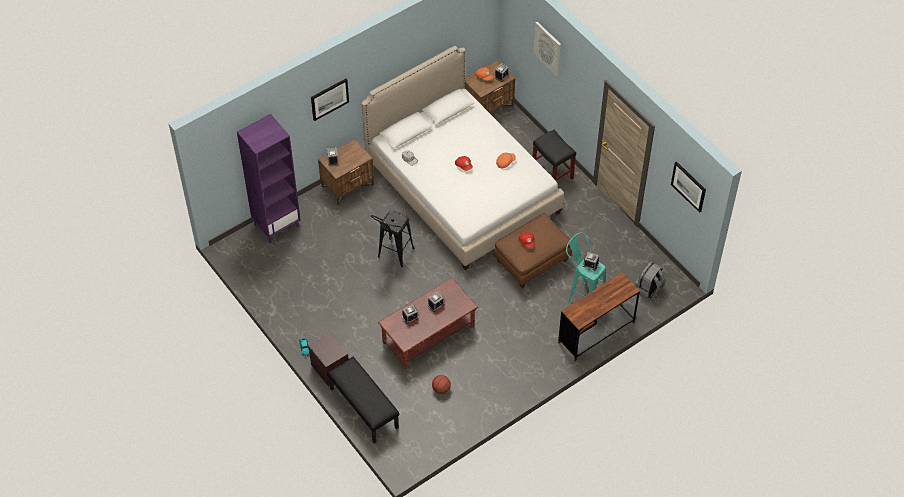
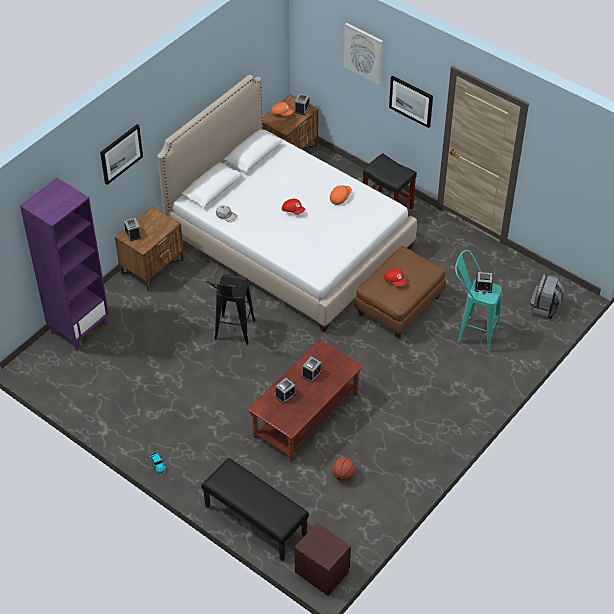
camera: 15 degrees left, 5 degrees down
(330, 369) = (197, 482): brown nightstand -> brown nightstand (322, 572)
(596, 332) = (503, 370): brown desk -> none
(688, 186) = (583, 167): picture -> picture (411, 101)

